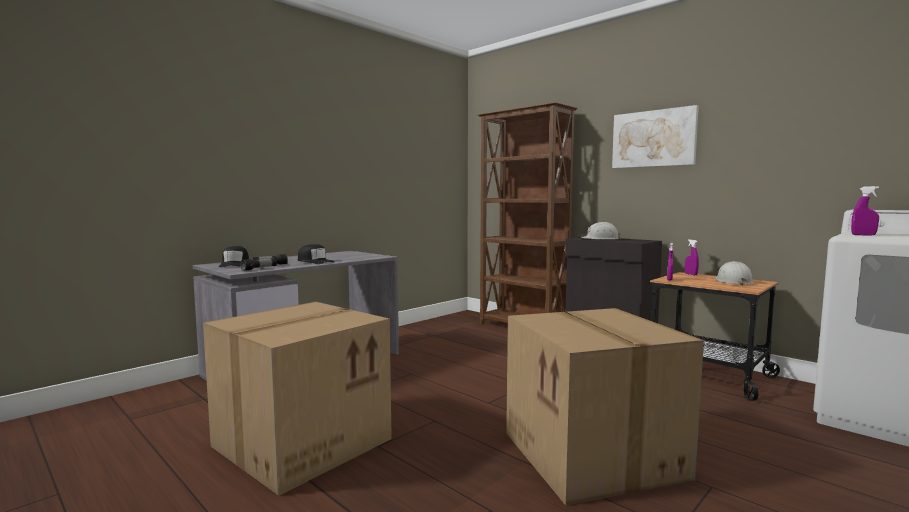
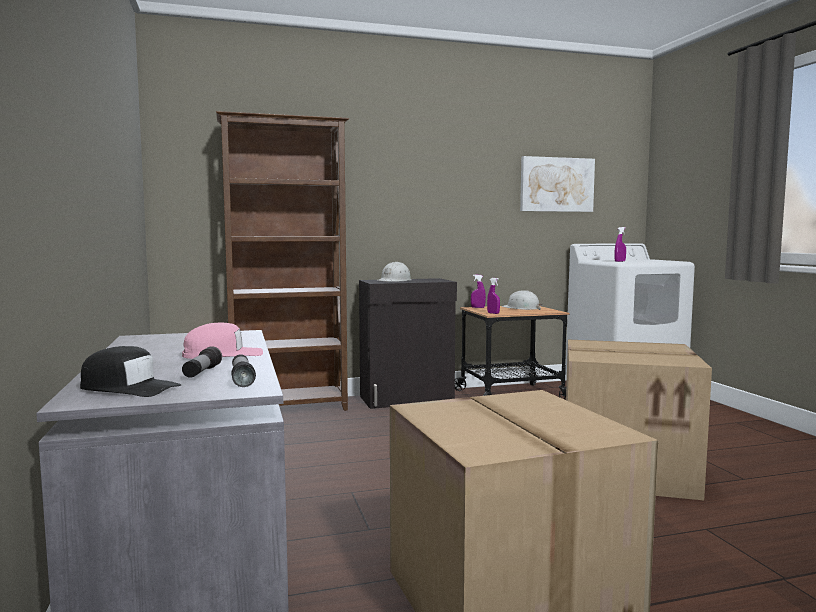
camera: 60 degrees left, 0 degrees up
(315, 261) = (223, 355): black cap -> pink cap
(653, 139) = (425, 174): picture -> picture (556, 184)

